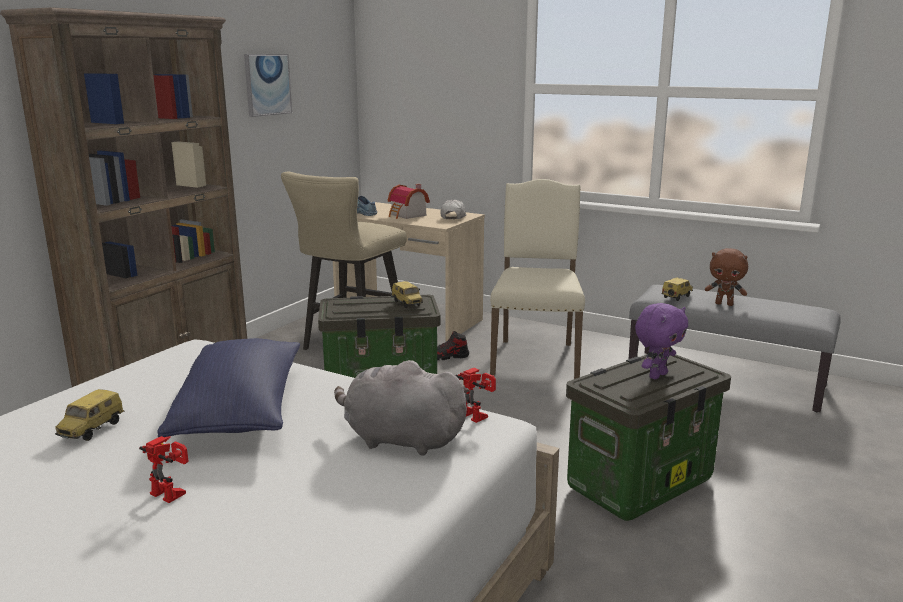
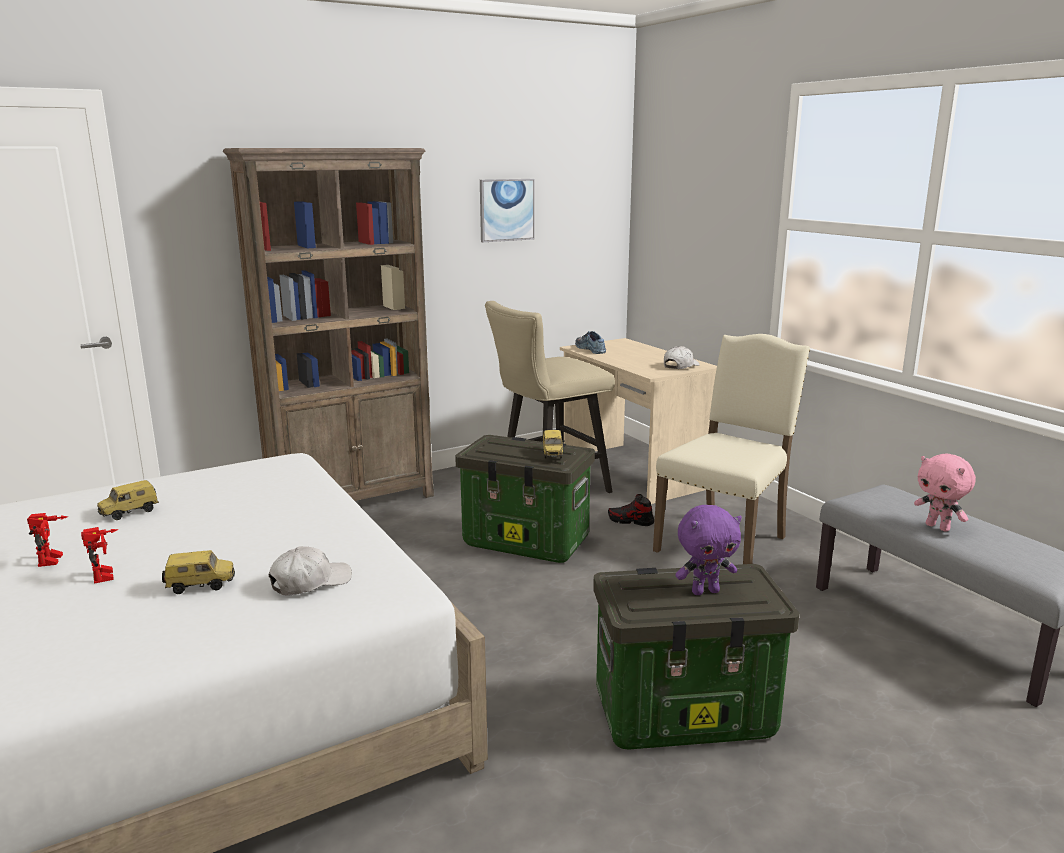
camera: 30 degrees right, 0 degrees up
(240, 411) = (239, 523): blue pillow -> none
(399, 439) = (310, 582): grey plush toy -> white cap
(407, 215) = (634, 358): toy house -> none
(477, 415) = (404, 579): toy robot -> toy robot (54, 560)
(676, 297) = (883, 505): toy car -> toy car (201, 585)
(724, 304) = (938, 527): brown plush toy -> pink plush toy

